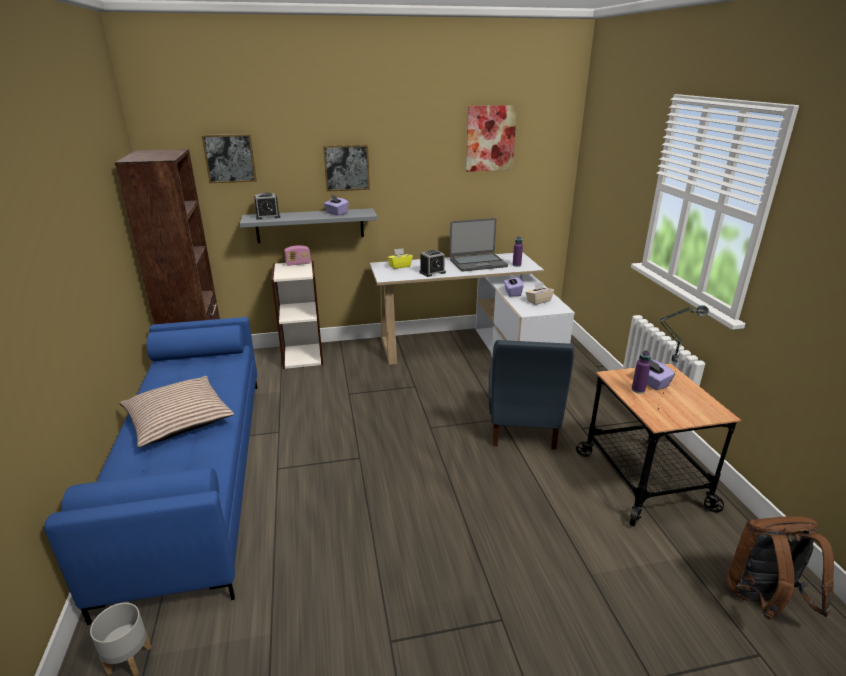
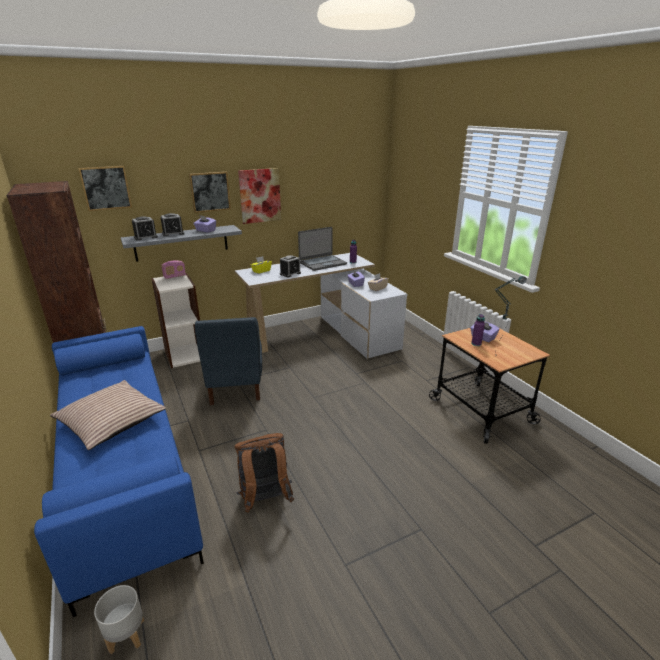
camera: 15 degrees left, 0 degrees up
(299, 214) = (173, 233): none -> alarm clock
(490, 138) = (323, 163): picture -> picture (260, 195)
(522, 427) = (383, 386): blue chair -> blue chair (235, 387)
(763, 601) = (584, 477): brown backpack -> brown backpack (265, 500)

